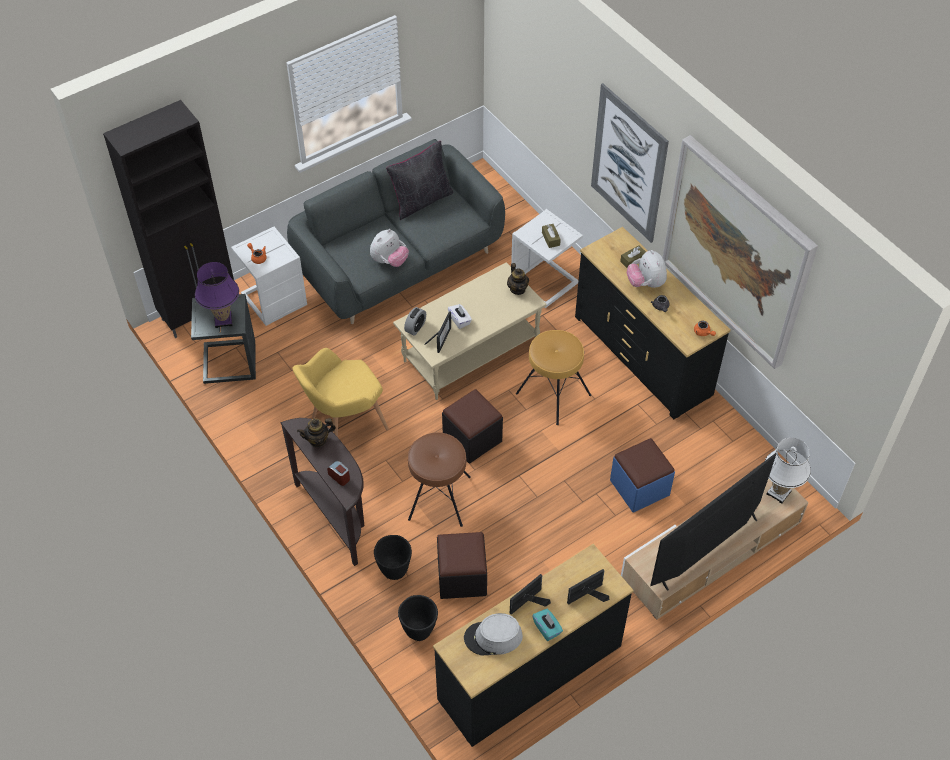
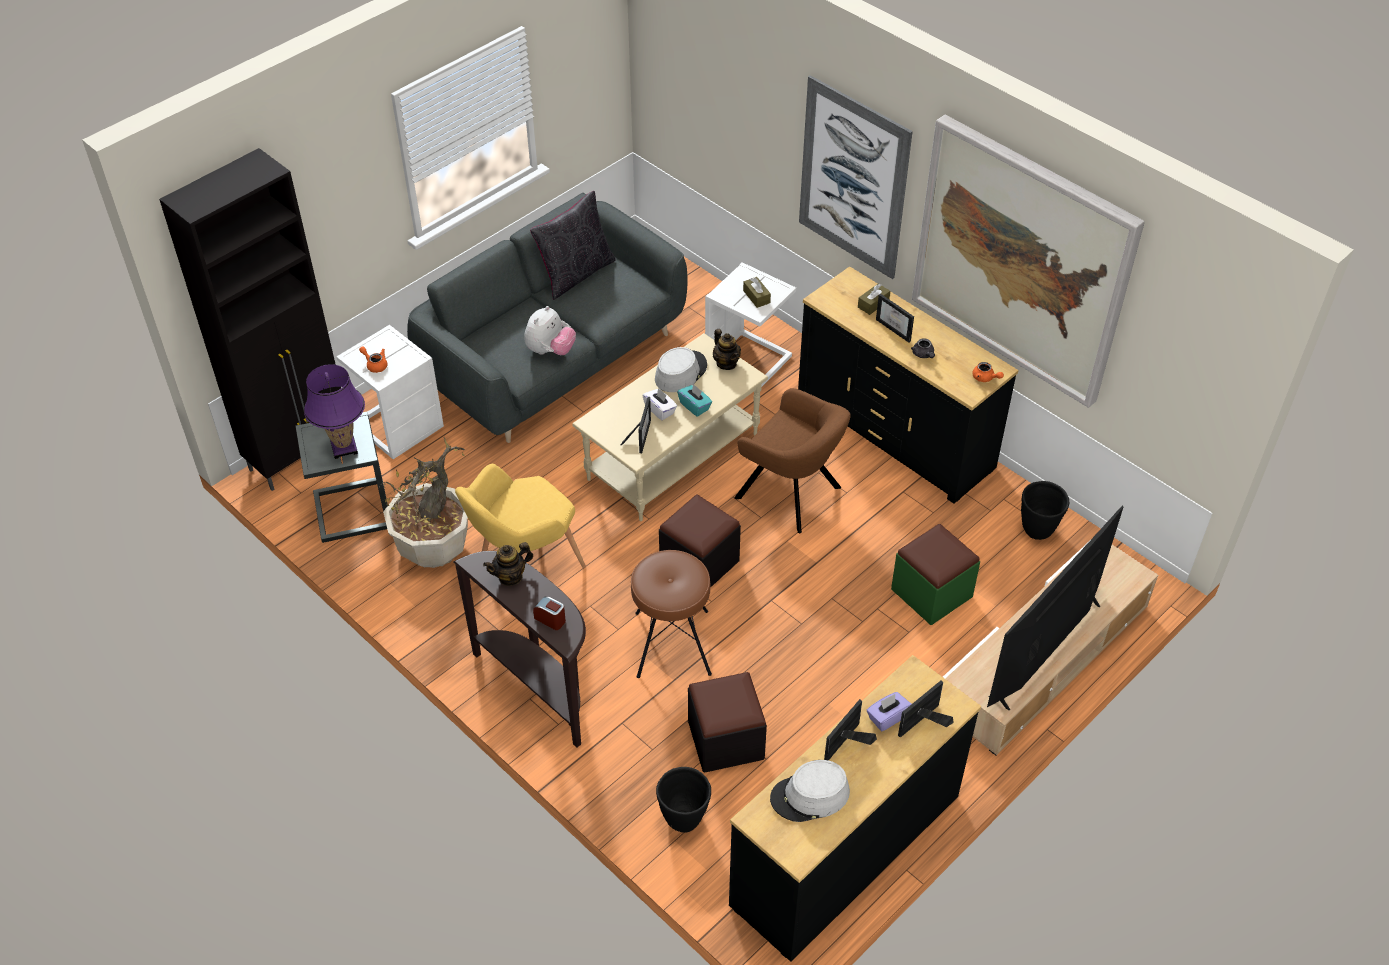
camera: 10 degrees left, 5 degrees down
(282, 400) = (433, 549): none -> potted plant
(394, 571) = (633, 746): black planter -> black planter (1037, 530)
(415, 327) = (603, 426): alarm clock -> none
(481, 292) = (680, 372): none -> grey hat
(547, 629) = (880, 773): turquoise tissue box -> turquoise tissue box (695, 406)
(553, 394) = (792, 494): brown stool -> brown armchair
(562, 588) = (887, 717): none -> purple tissue box
(639, 487) = (931, 593): blue ottoman -> green ottoman
(645, 283) = (897, 329): plush toy -> picture frame
(778, 492) = (1117, 568): white table lamp -> none

